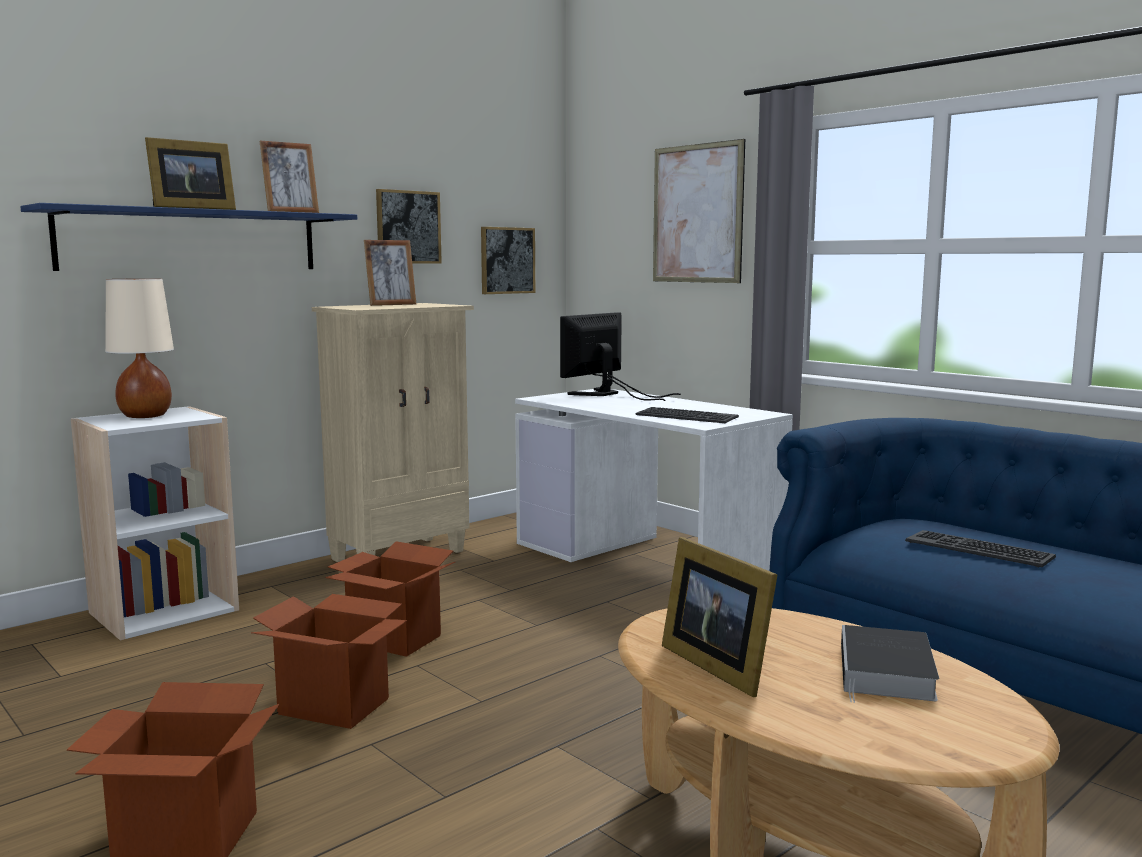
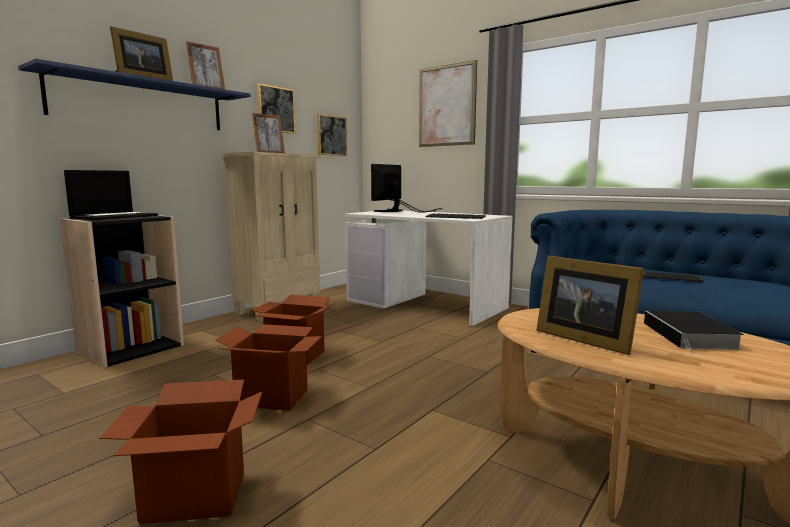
camera: 10 degrees left, 0 degrees up
(145, 416) = (115, 216): beige table lamp -> laptop
(165, 610) = (131, 348): white bookcase -> black bookcase

